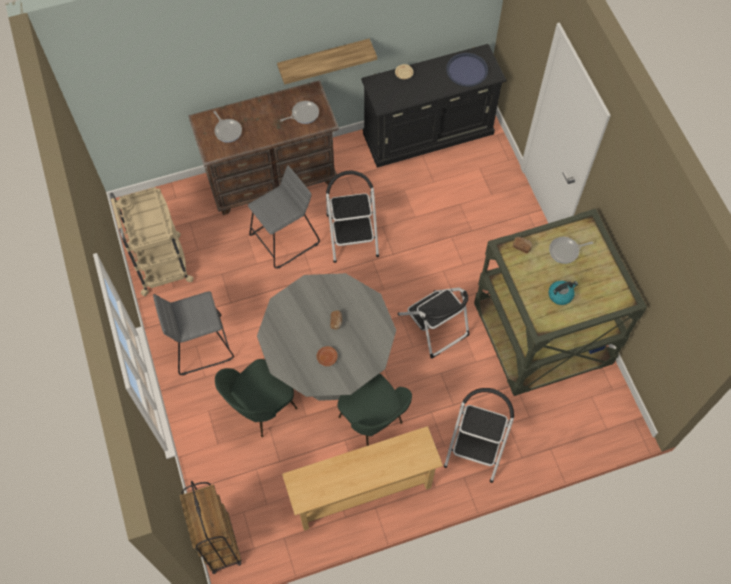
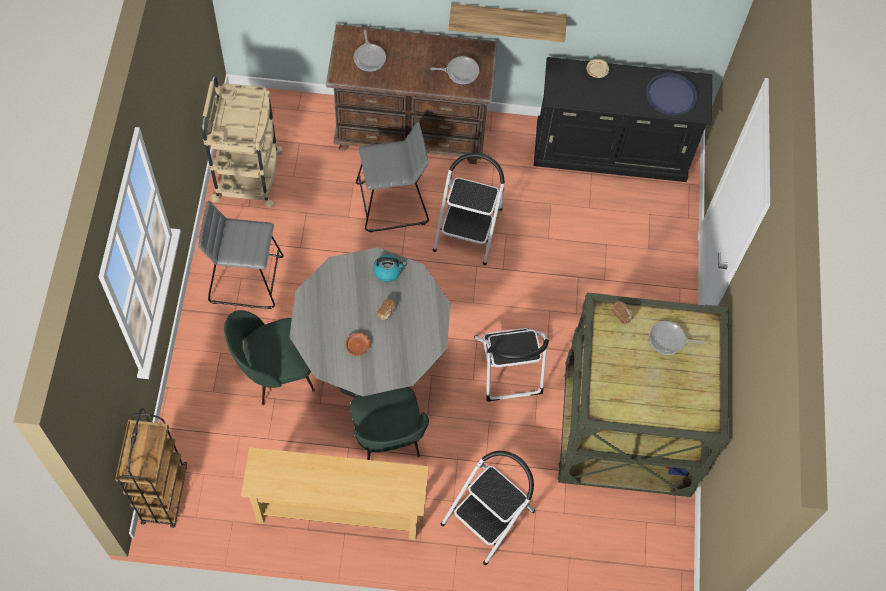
camera: 20 degrees right, 0 degrees up
(560, 295) = (637, 385): kettle -> kettle (388, 271)

